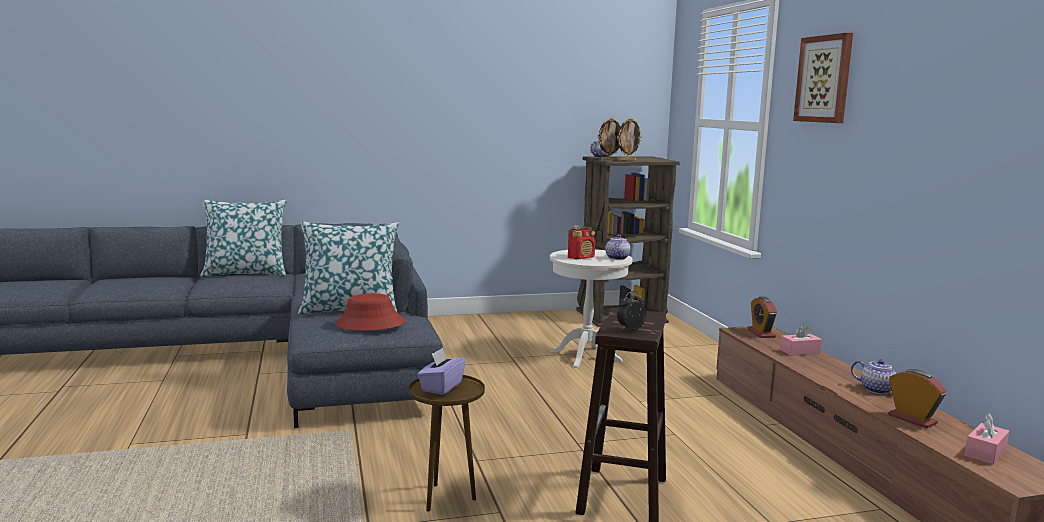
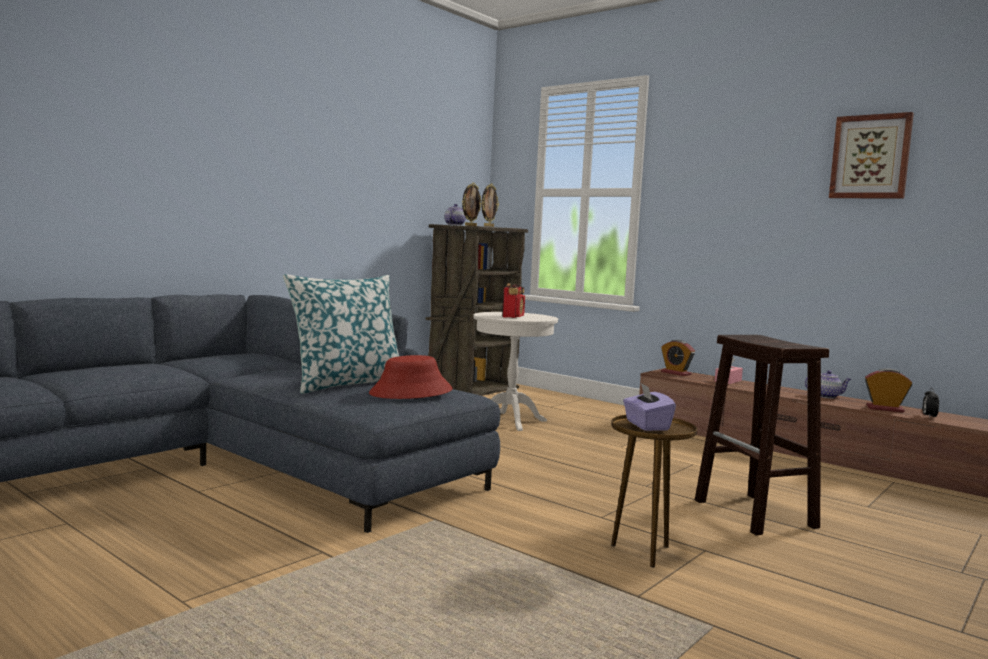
camera: 35 degrees left, 5 degrees down
(246, 273) = (98, 365): pillow -> none
(617, 258) = (540, 316): teapot -> none
(630, 329) = (788, 344): alarm clock -> alarm clock (929, 417)
(824, 79) = (716, 148): picture -> picture (870, 157)
(985, 452) = (958, 419): pink tissue box -> none

